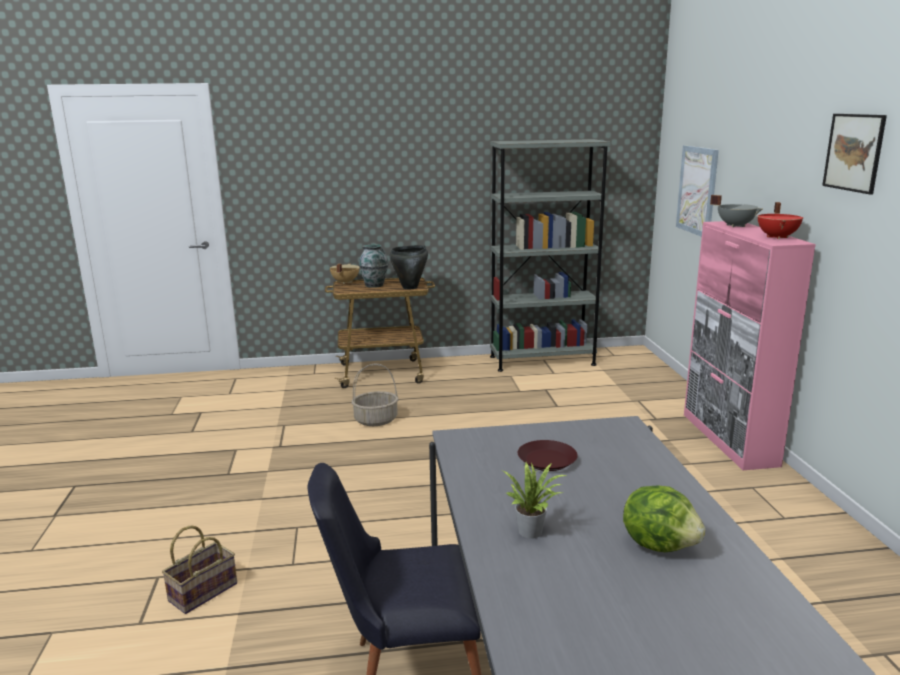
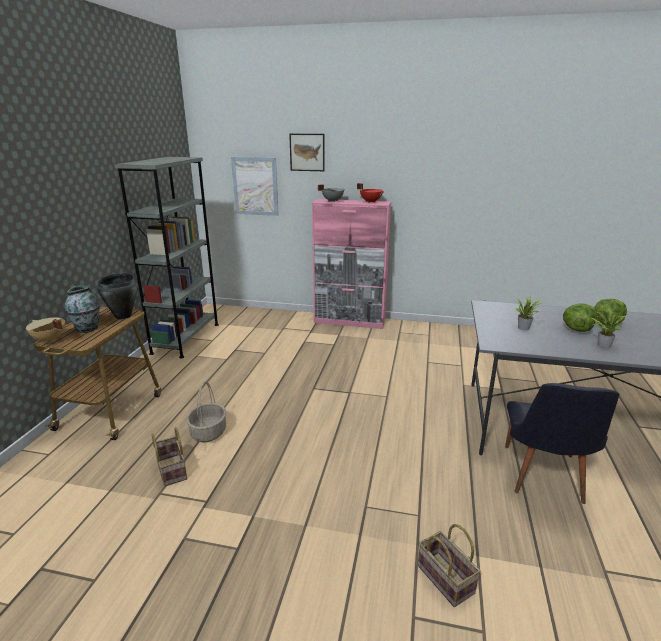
camera: 70 degrees left, 5 degrees up
(314, 420) = (170, 470): none -> basket
(547, 460) = (525, 328): brown plate -> potted plant
(589, 508) = (577, 329): none -> lettuce
(854, 152) = (405, 151): picture -> picture (307, 152)

